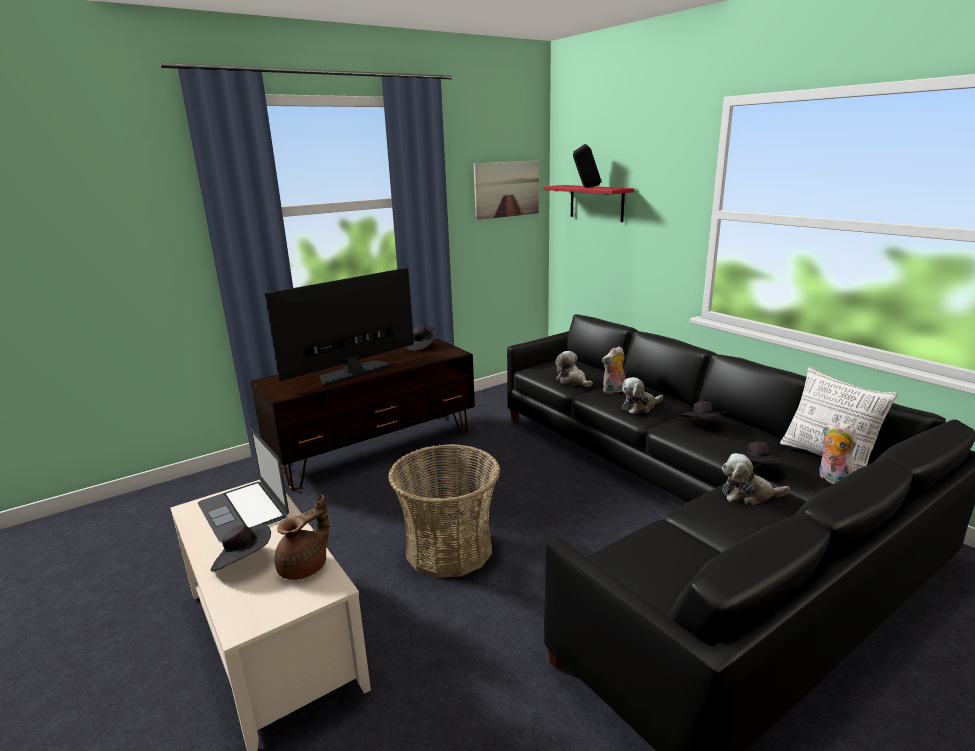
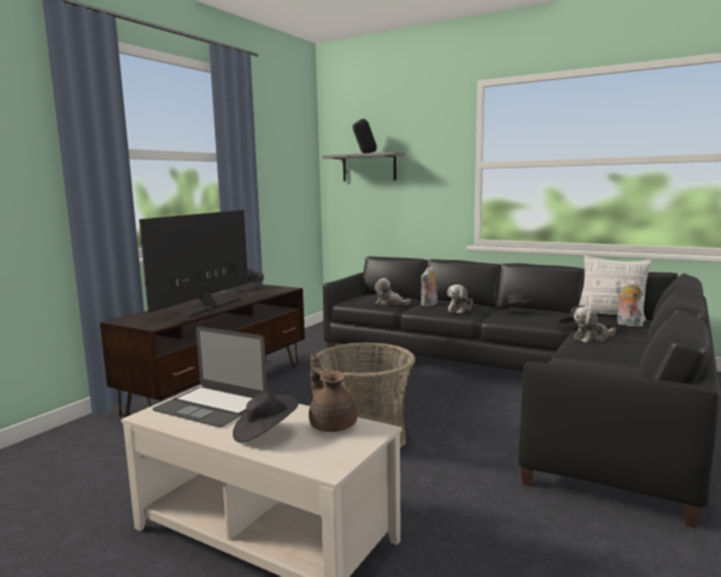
camera: 25 degrees left, 10 degrees down
(305, 567) = (332, 424): brown teapot -> brown teapot turned 45 degrees counterclockwise
(506, 189) = (292, 157): picture -> none
(596, 203) = (369, 167): red shelf -> grey shelf

